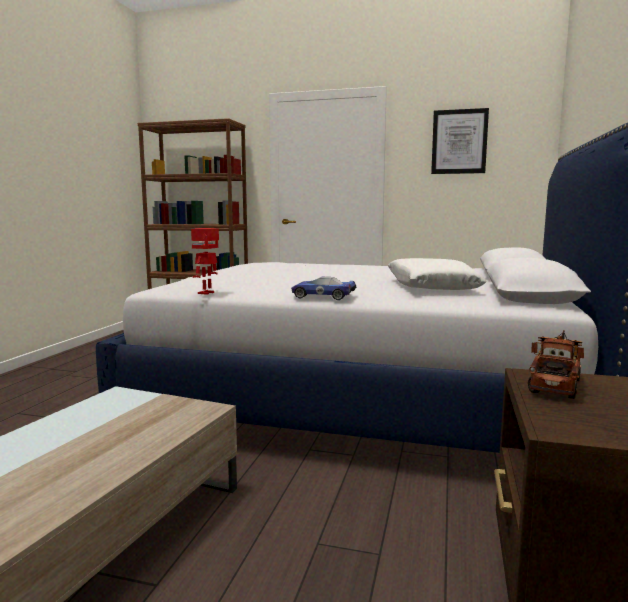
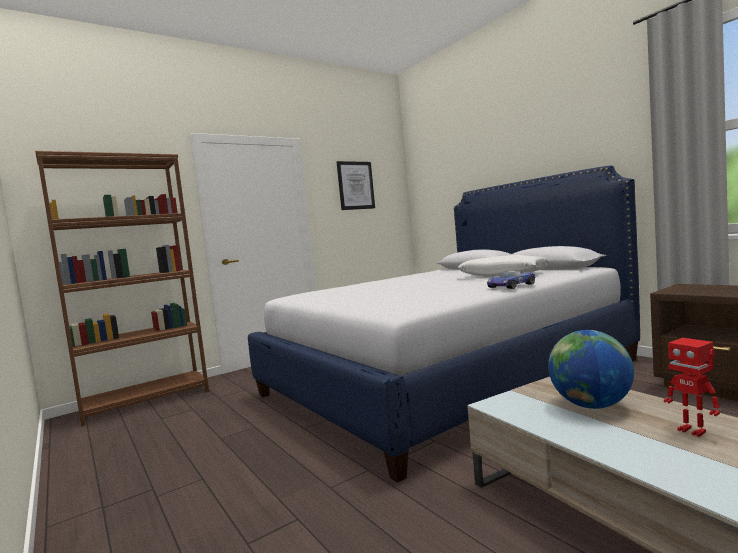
camera: 50 degrees left, 5 degrees down
(122, 427) = (591, 405): none -> globe
(207, 293) = (452, 302): toy robot -> toy robot (693, 431)
(556, 383) = (684, 290): toy truck -> none

